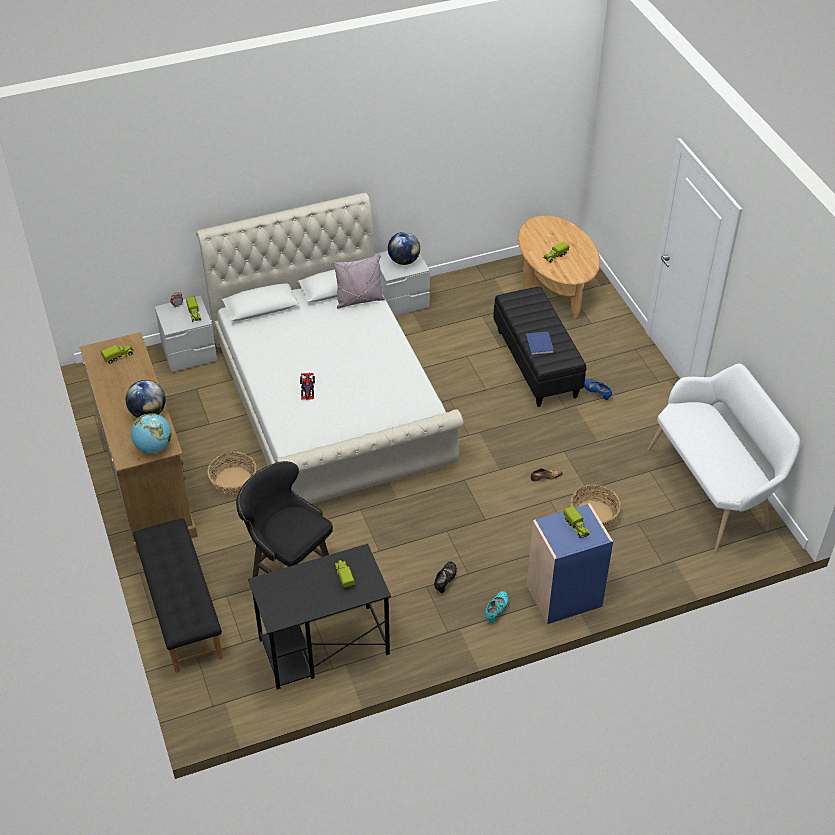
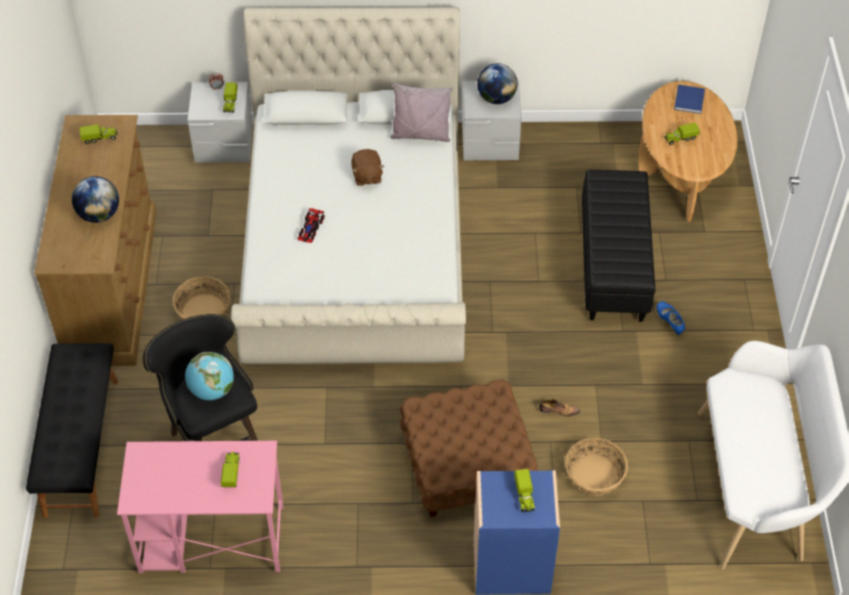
camera: 20 degrees right, 5 degrees up
(154, 447) = (86, 257): globe -> globe (212, 390)
(323, 647) = (210, 540): black desk -> pink desk
(332, 340) = (366, 176): none -> brown plush toy
(445, 581) = (382, 503): black shoe -> none
(495, 534) = (467, 464): none -> brown ottoman
(496, 611) = (424, 559): turquoise shoe -> none
(539, 343) = (609, 245): blue book -> blue book (689, 99)

